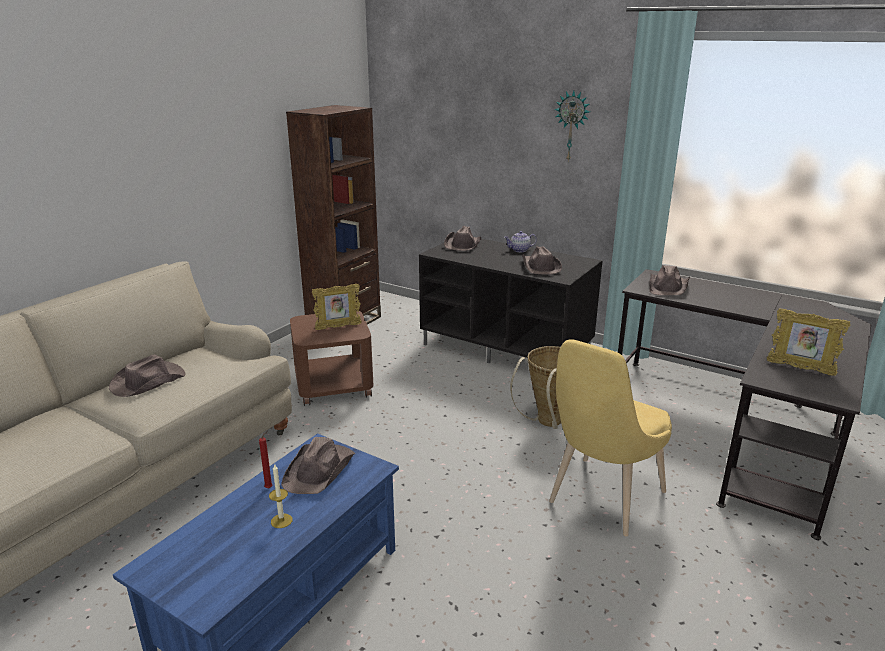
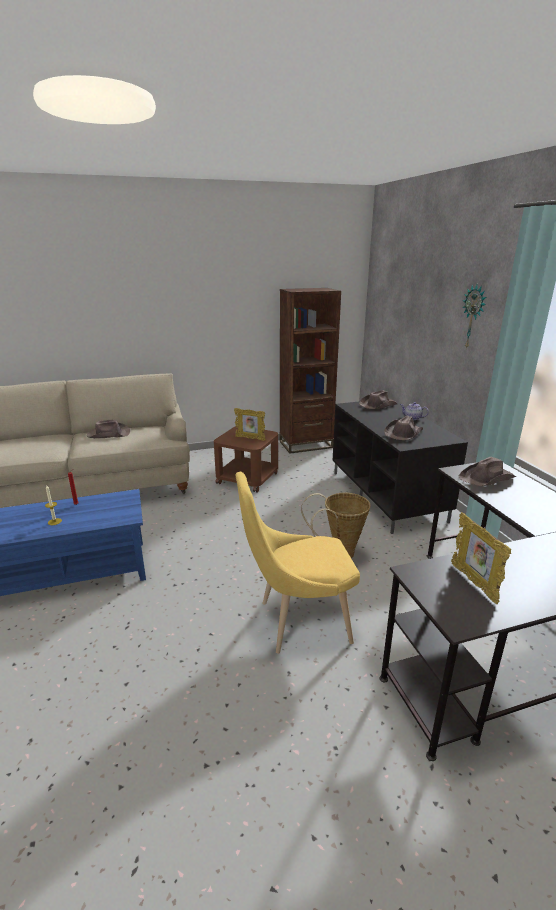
camera: 40 degrees right, 0 degrees up
(320, 470) = (108, 507): brown hat -> none

